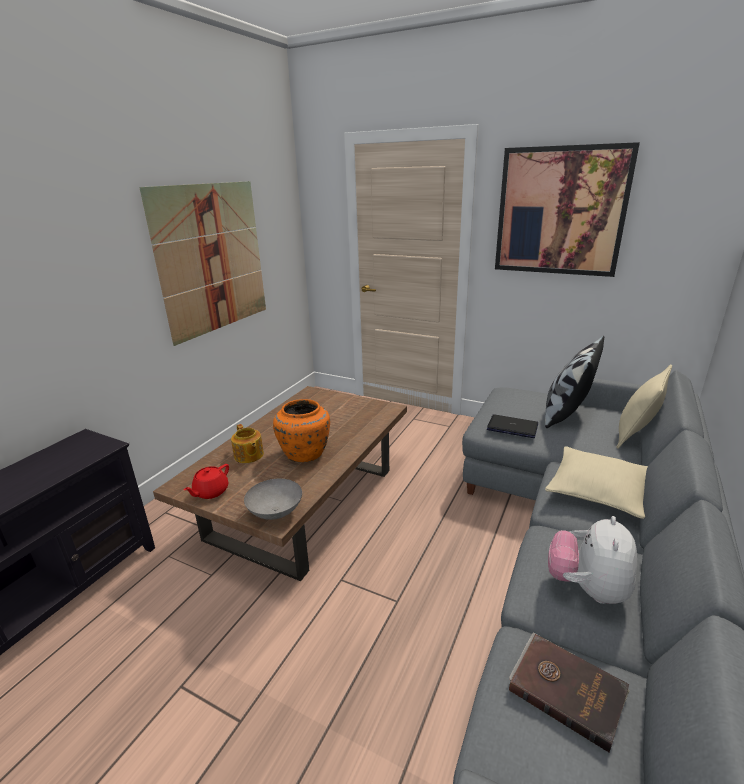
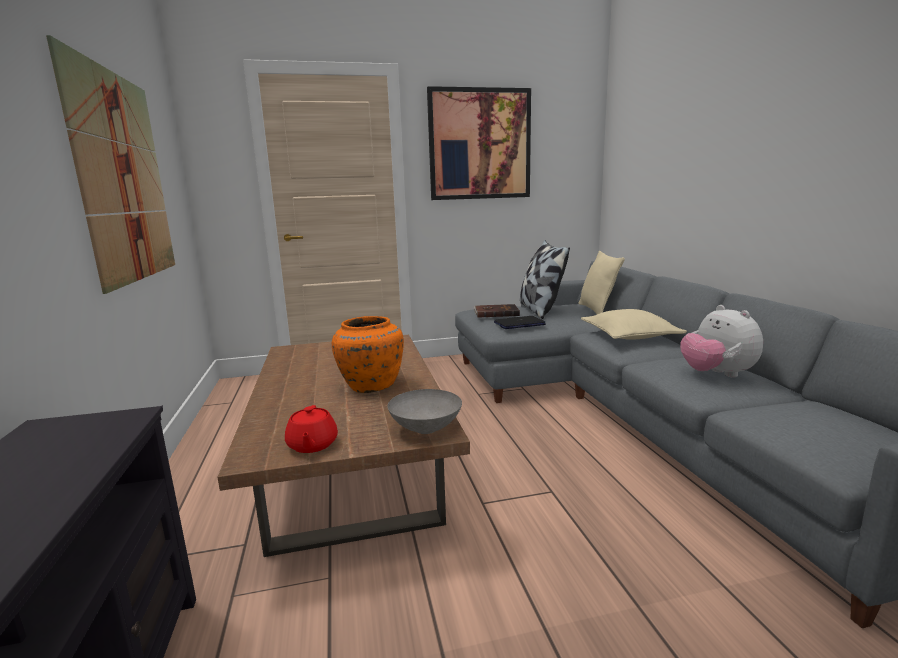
camera: 40 degrees left, 10 degrees down
(248, 455) = (304, 406): teapot -> none
(566, 689) = (802, 415): brown book -> brown book (496, 313)

